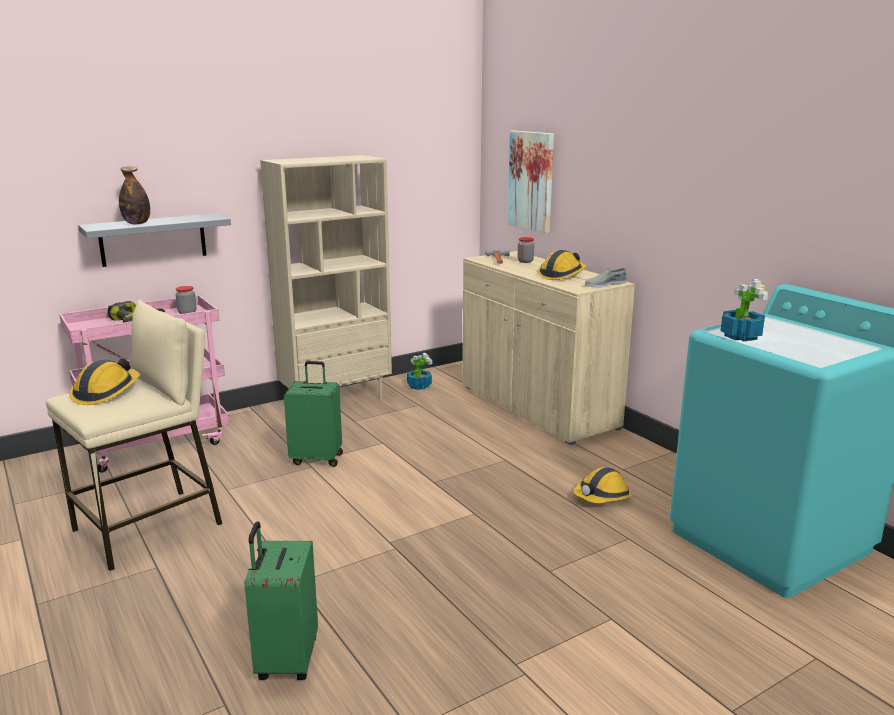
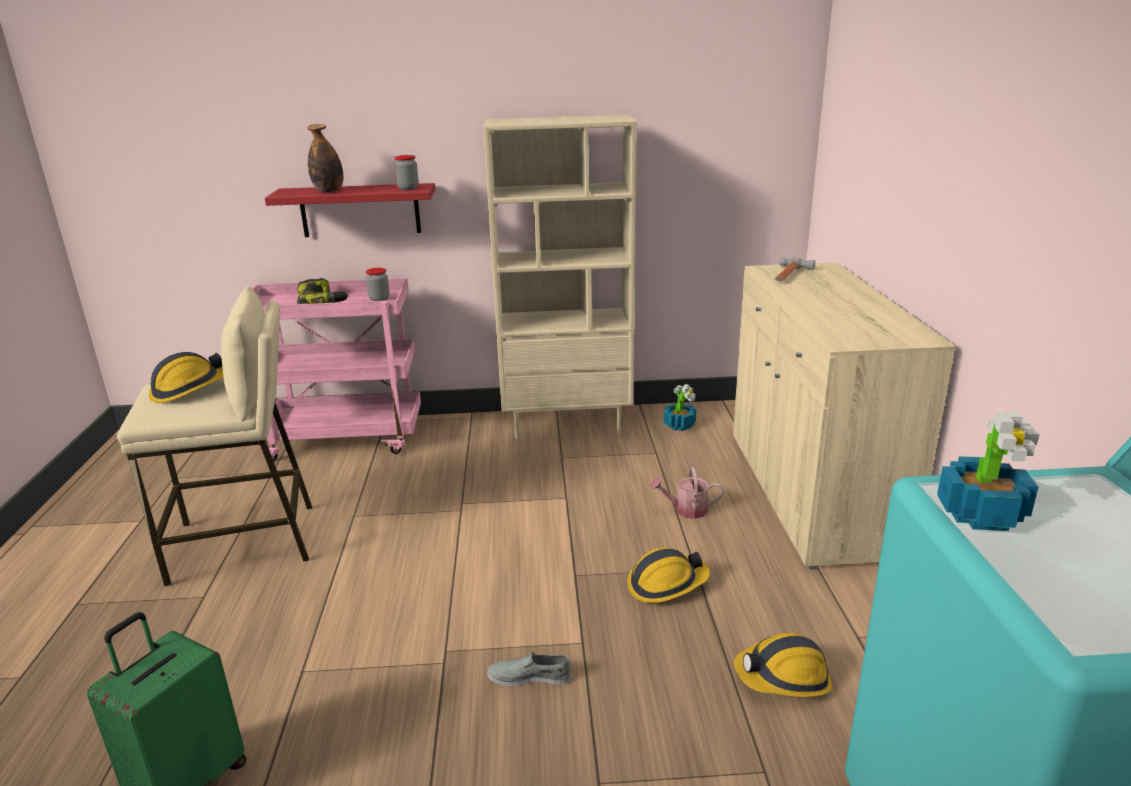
camera: 30 degrees right, 5 degrees up
(153, 239) = (360, 210): grey shelf -> red shelf
(317, 458) = (476, 500): green suitcase -> none
(470, 432) = (686, 510): none -> watering can
(525, 261) = (825, 281): jar -> jar (408, 188)
(531, 180) = (863, 160): picture -> none
(561, 275) = (850, 313): hard hat -> hard hat (666, 584)
(605, 284) = (899, 340): grey shoe -> grey shoe (529, 676)

